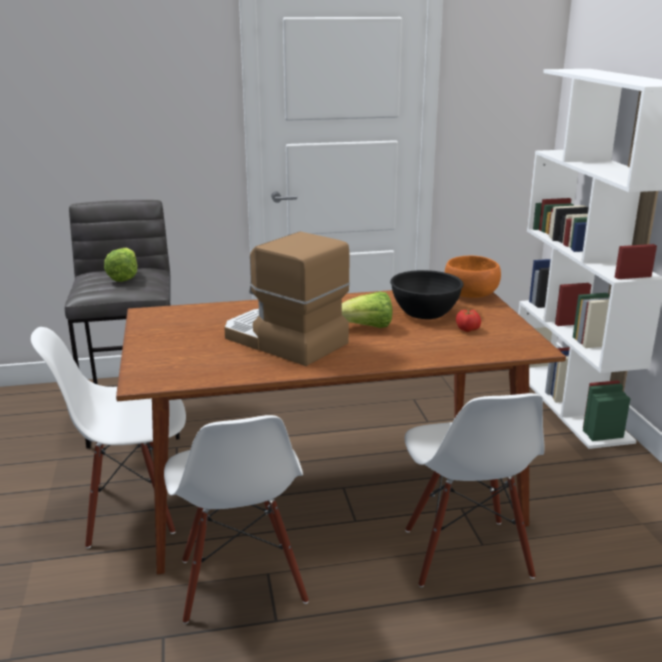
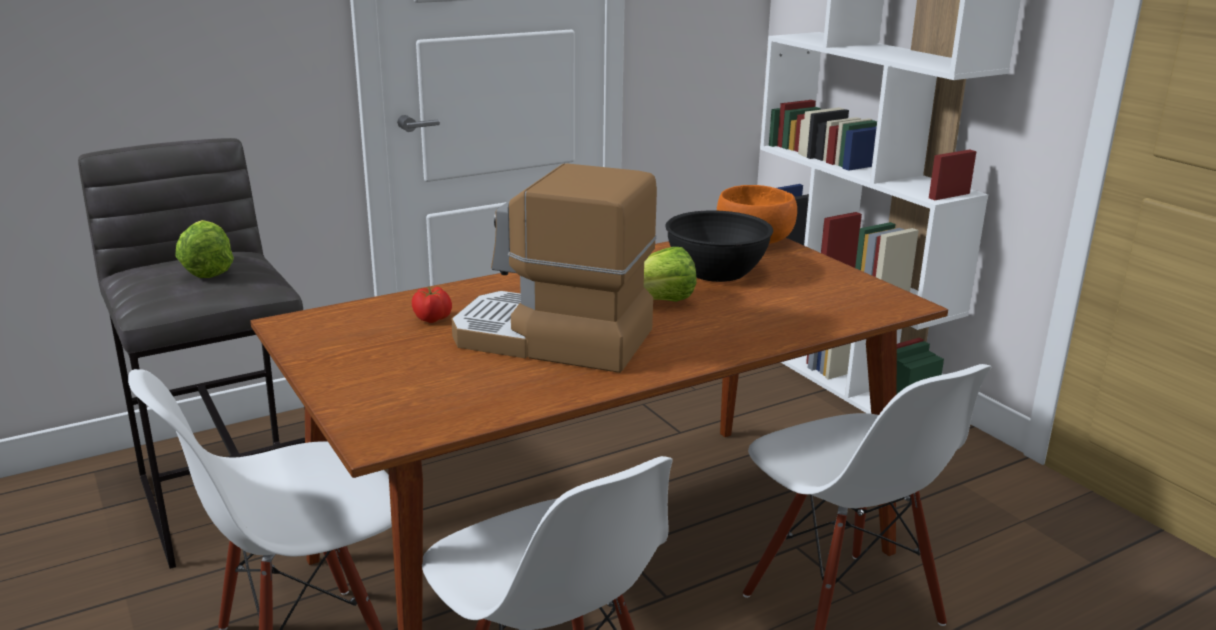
camera: 20 degrees left, 0 degrees up
(468, 329) = (795, 289): tomato -> tomato (433, 319)

